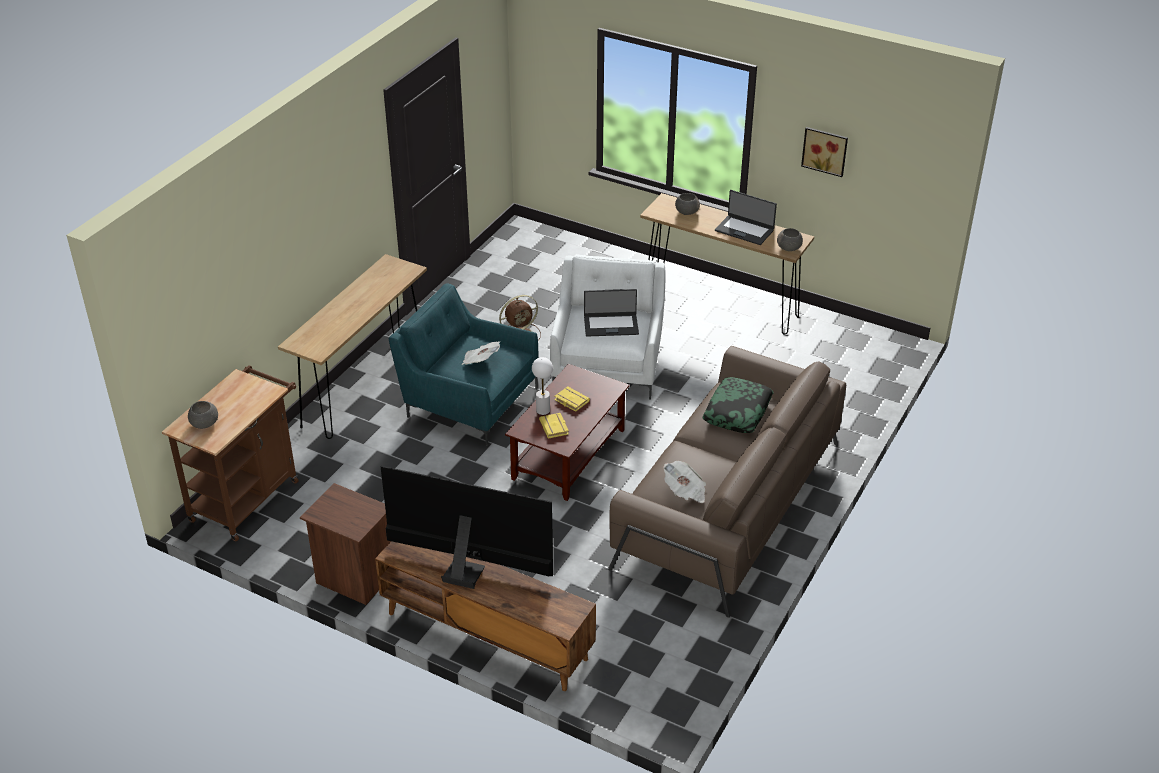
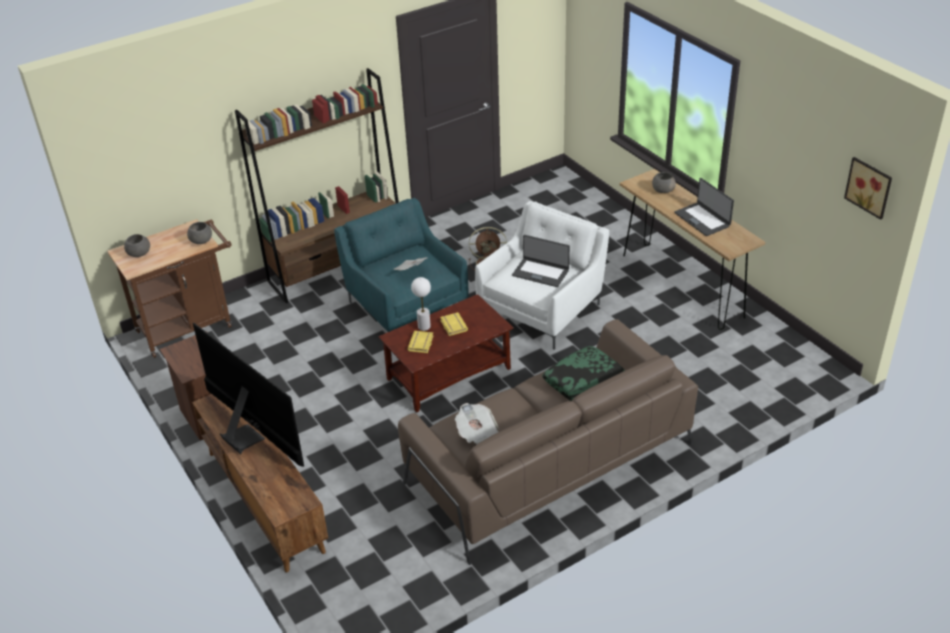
camera: 30 degrees right, 0 degrees up
(364, 386) = (338, 268): brown console table -> brown bookcase
(789, 248) = (731, 246): grey bowl -> grey bowl (201, 241)
(825, 150) = (787, 158): picture -> picture (870, 187)

